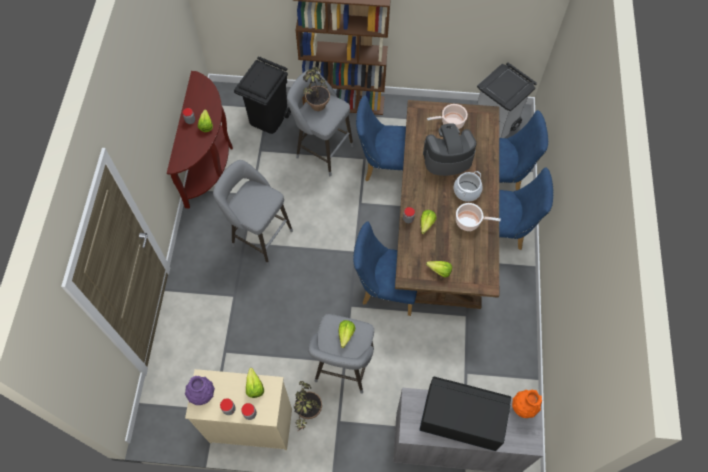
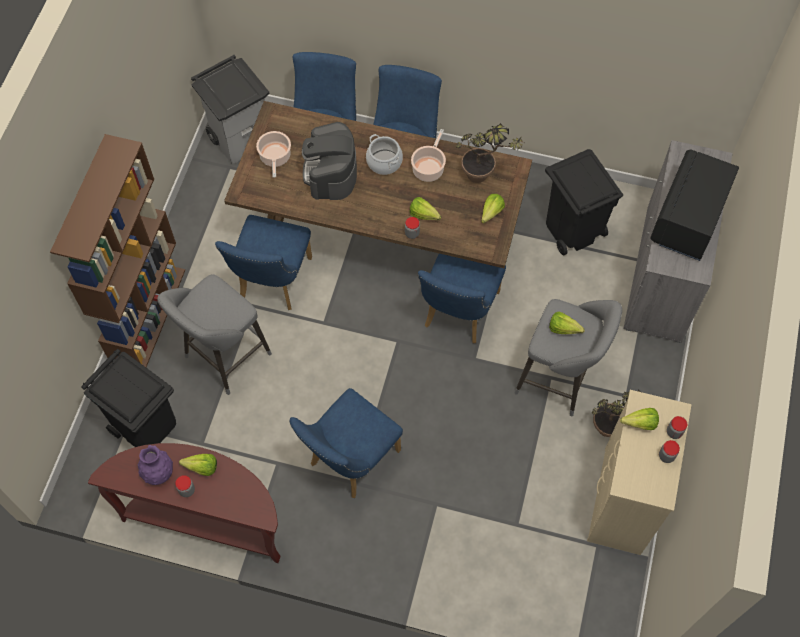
camera: 80 degrees left, 0 degrees up
(202, 394) = (644, 487): purple vase -> purple vase (158, 472)
(259, 236) = (349, 460): grey stool -> blue chair
(316, 109) = (211, 315): potted plant -> potted plant (484, 177)
(480, 364) = (572, 229): none -> black trash can
(523, 407) = (678, 158): orange vase -> none

